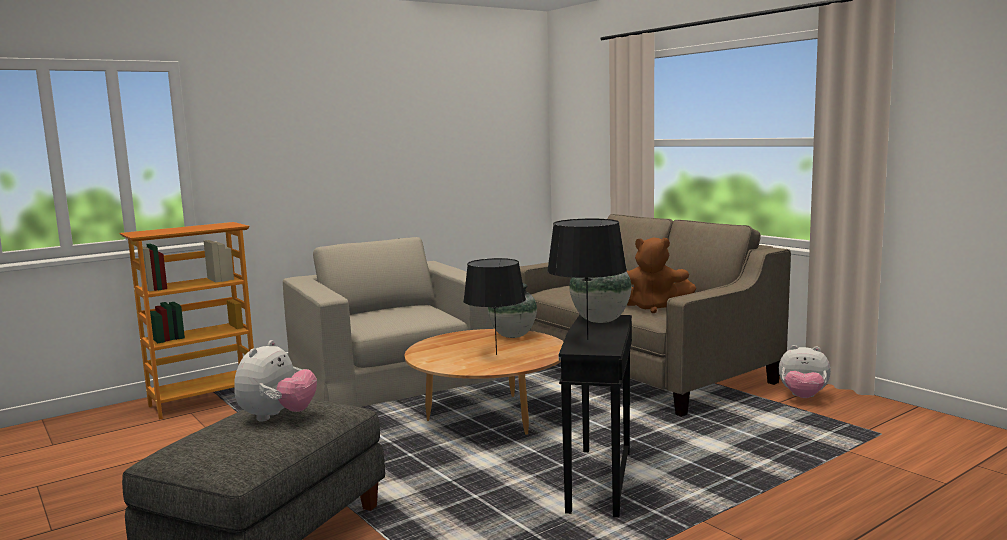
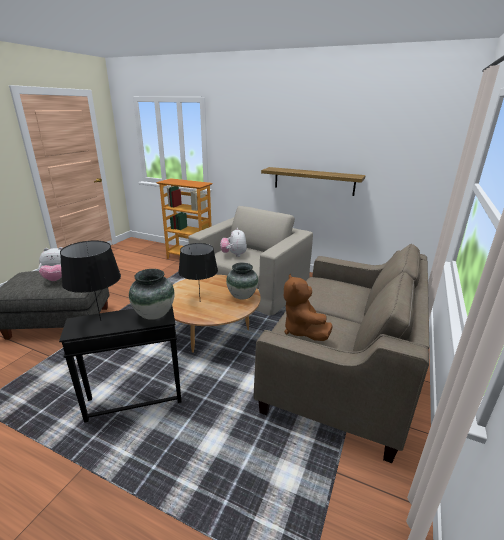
camera: 60 degrees right, 15 degrees up
(397, 188) = (313, 181): none -> shelf
(803, 397) = (366, 491): plush toy -> plush toy (234, 255)

